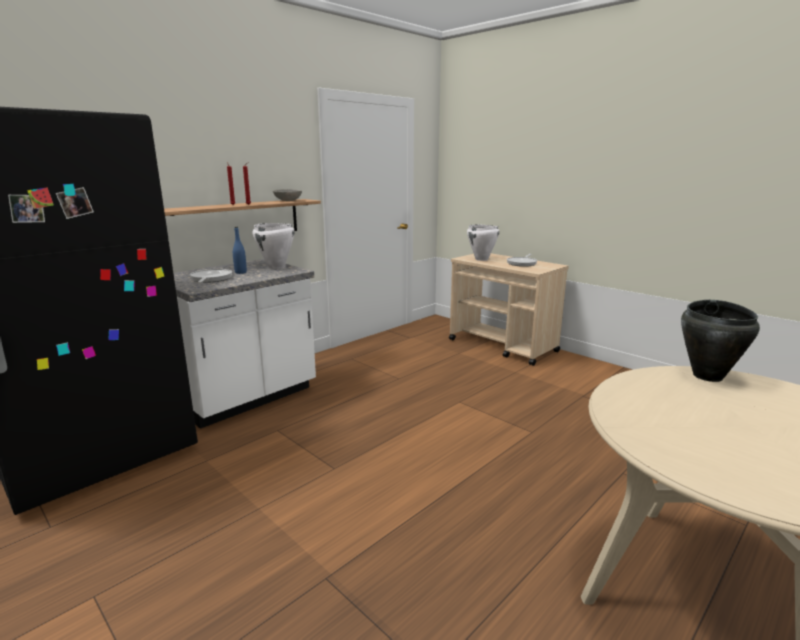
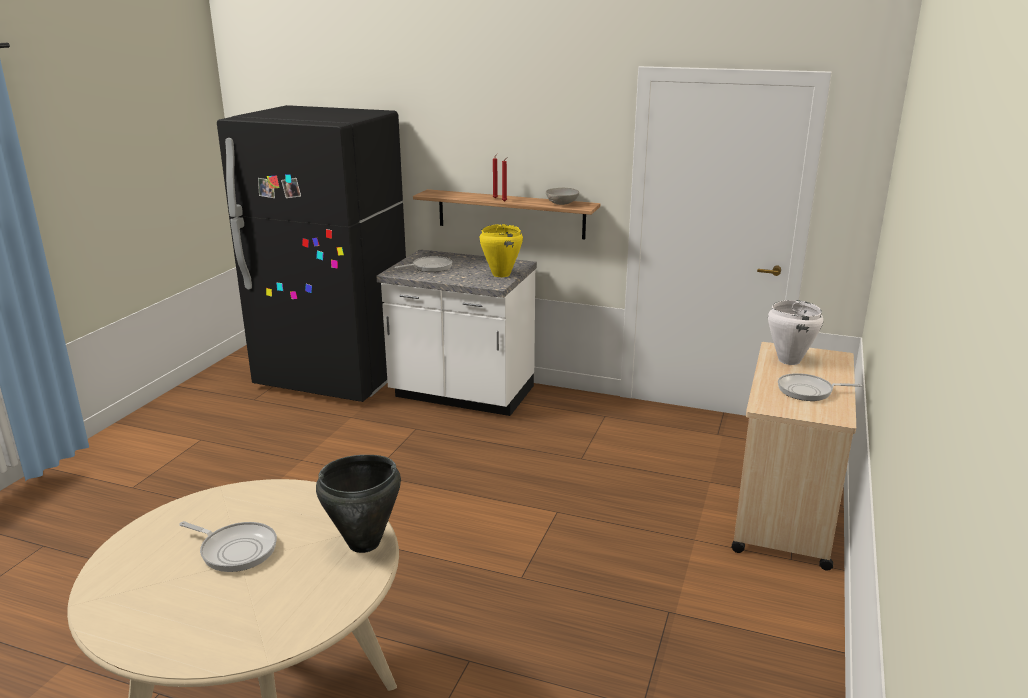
camera: 65 degrees right, 5 degrees up
(240, 272) = (464, 269): blue bottle -> none
(276, 267) = (501, 274): white cooking pot -> yellow cooking pot
(734, 427) = (235, 550): none -> frying pan

